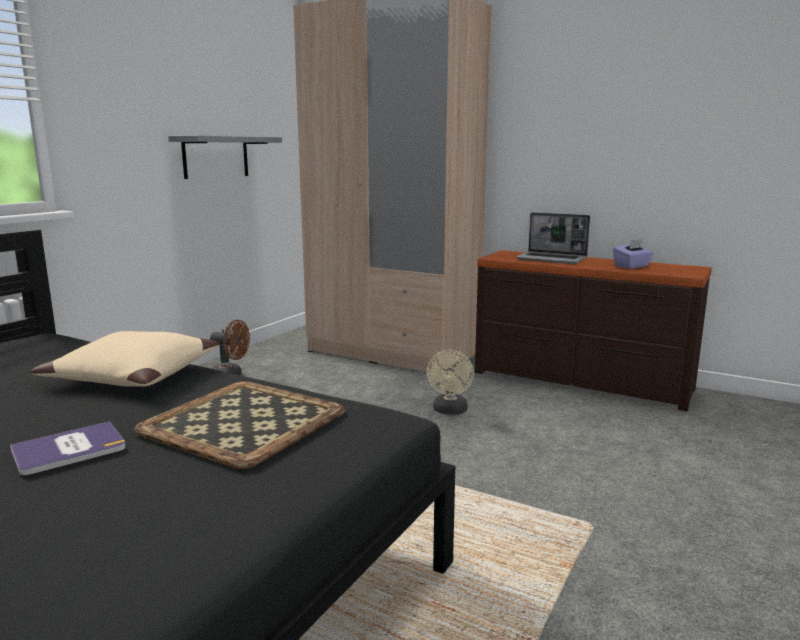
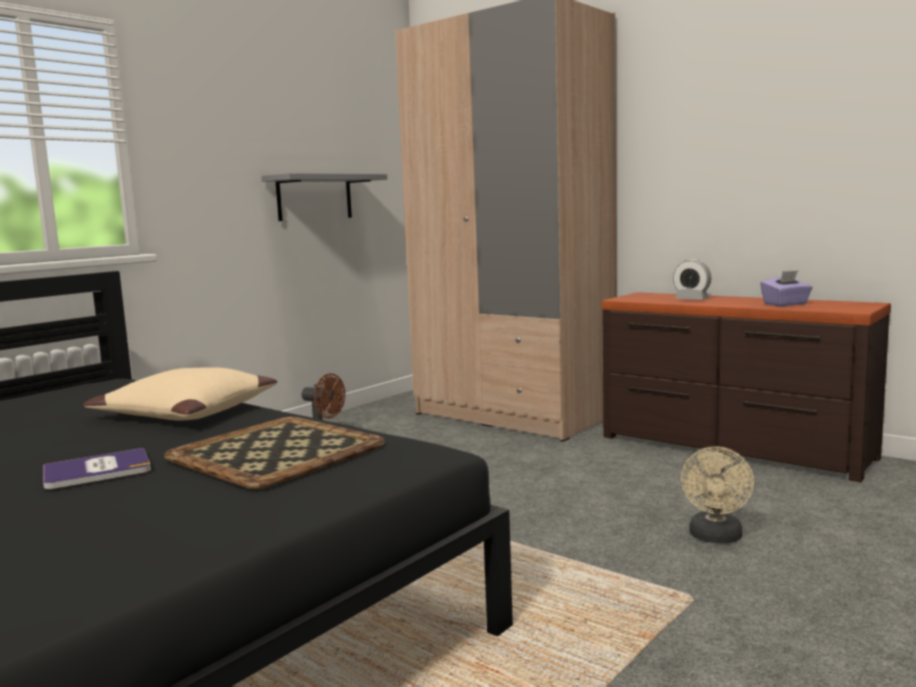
camera: 10 degrees right, 5 degrees down
(450, 411) = (560, 476): beige fan -> beige fan (716, 538)
(552, 259) = (691, 299): laptop -> alarm clock

